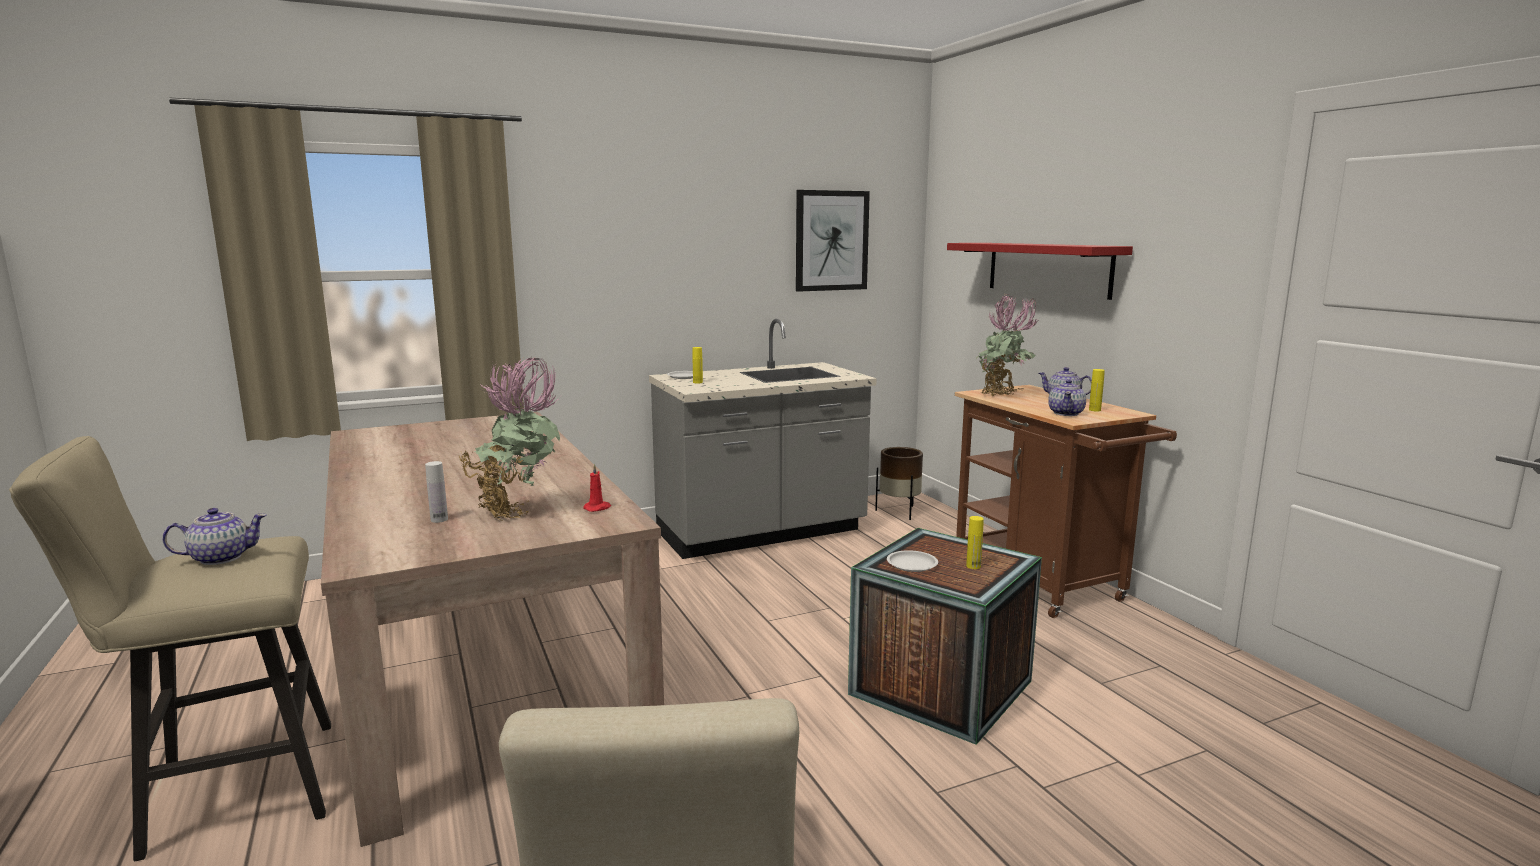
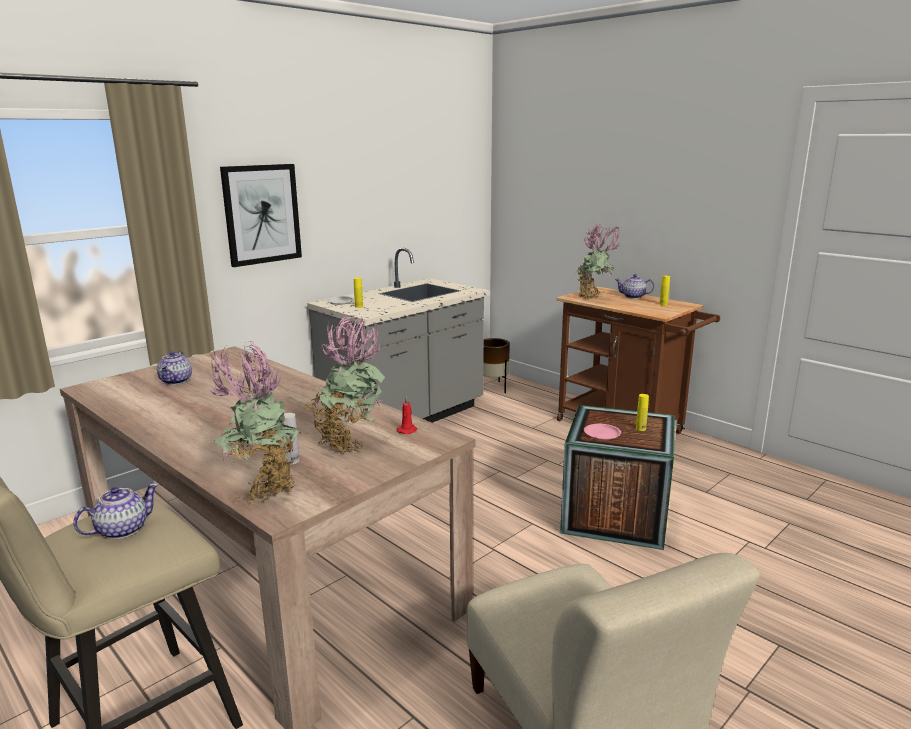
camera: 20 degrees left, 5 degrees up
(374, 541) = (263, 489): none -> potted plant
(831, 241) = (431, 180): picture -> picture (262, 214)
(912, 564) = (602, 434): white plate -> pink plate
(1047, 268) = (607, 201): red shelf -> none
(1066, 413) = (649, 309): teapot -> teapot (176, 381)

